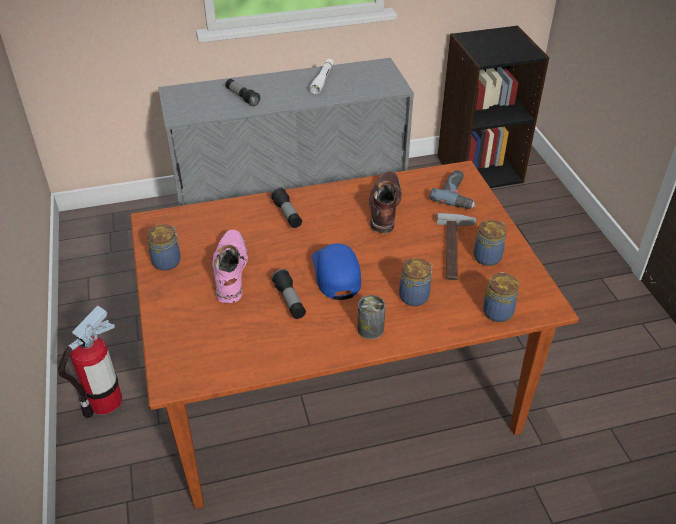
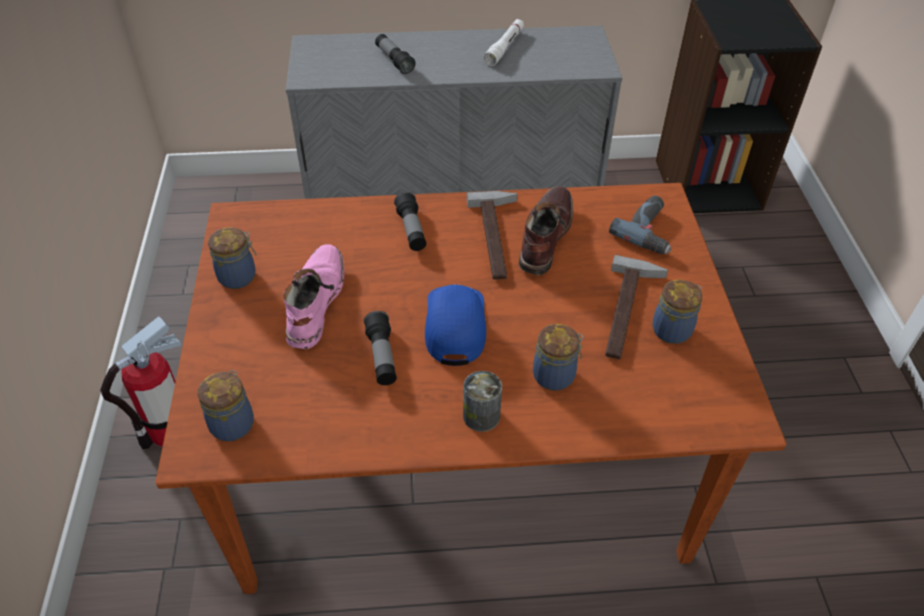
camera: 10 degrees right, 5 degrees up
(351, 212) = (498, 237): none -> hammer
(497, 311) = (668, 415): jar -> jar (233, 423)

